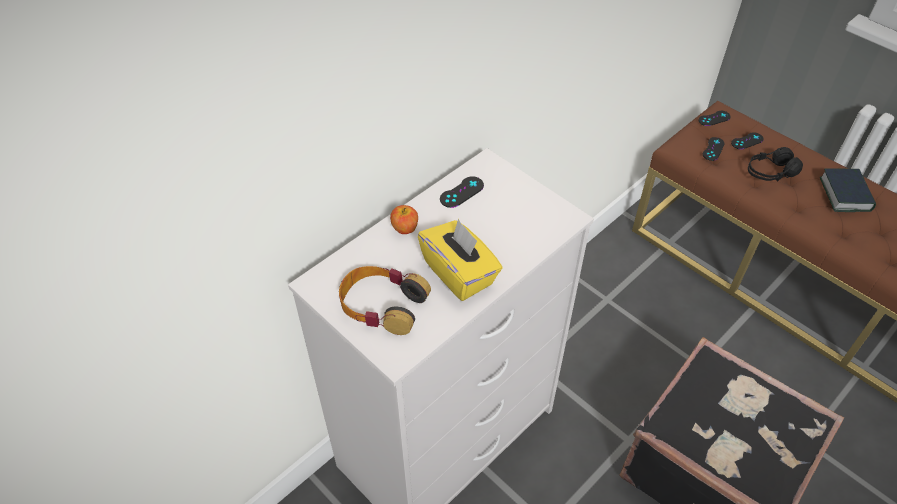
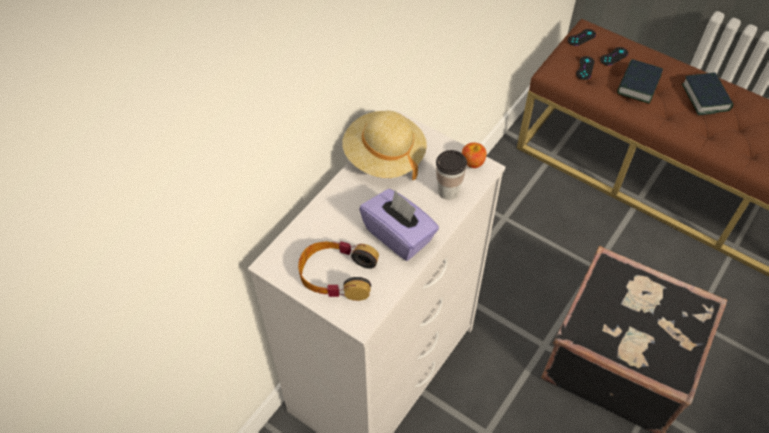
camera: 10 degrees left, 5 degrees up
(404, 228) = (340, 199): apple -> apple (472, 162)
(459, 273) = (399, 235): yellow tissue box -> purple tissue box
(461, 192) = (384, 157): black game controller -> beige hat
(524, 235) = (448, 191): none -> cup
(770, 173) = (638, 85): black headphones -> book

